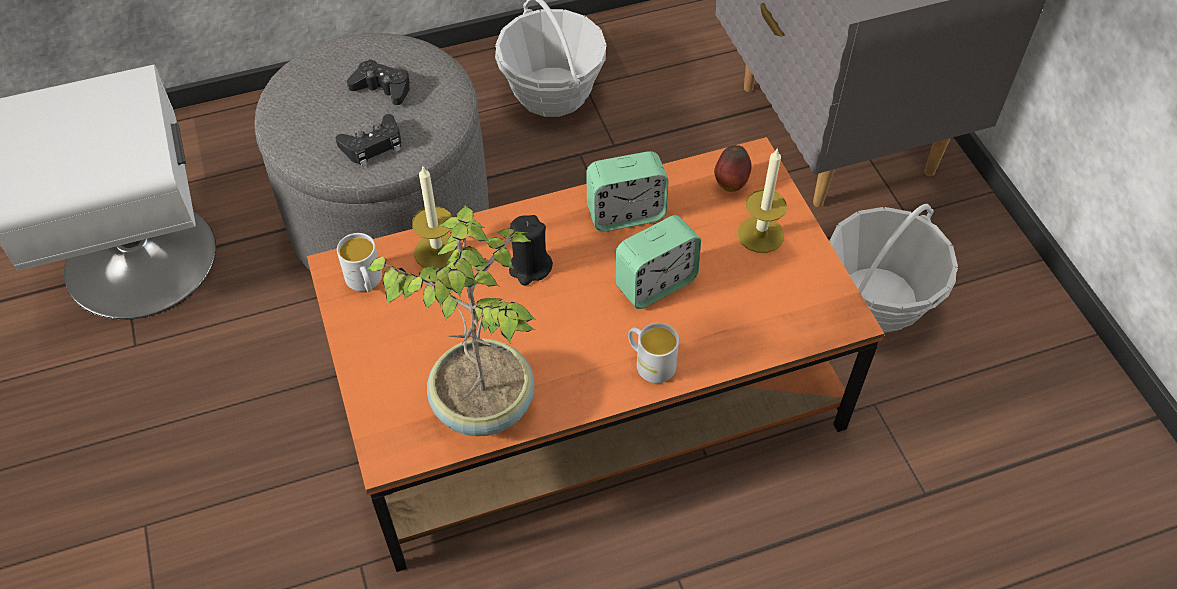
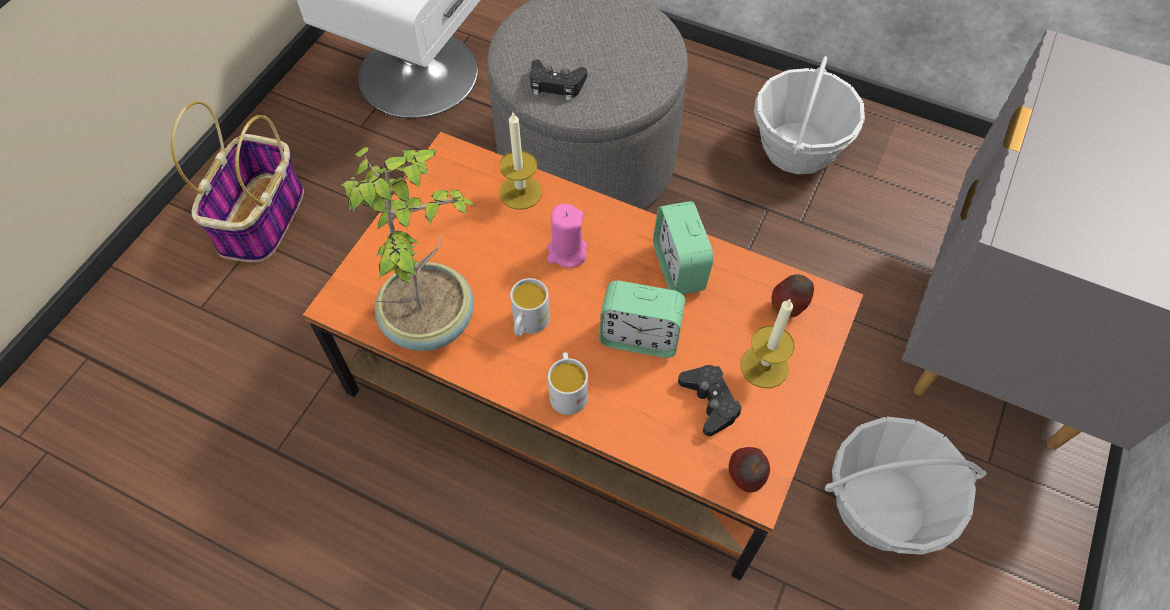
camera: 45 degrees right, 5 degrees up
(129, 503) = (261, 220): none -> basket
(365, 282) = (454, 177): white mug -> white mug (528, 324)
(382, 88) = (608, 48): black game controller -> black game controller (710, 402)
(530, 268) = (567, 252): black candle -> pink candle
(625, 214) = (679, 267): alarm clock -> alarm clock turned 45 degrees clockwise
(832, 317) = (745, 478): none -> apple

